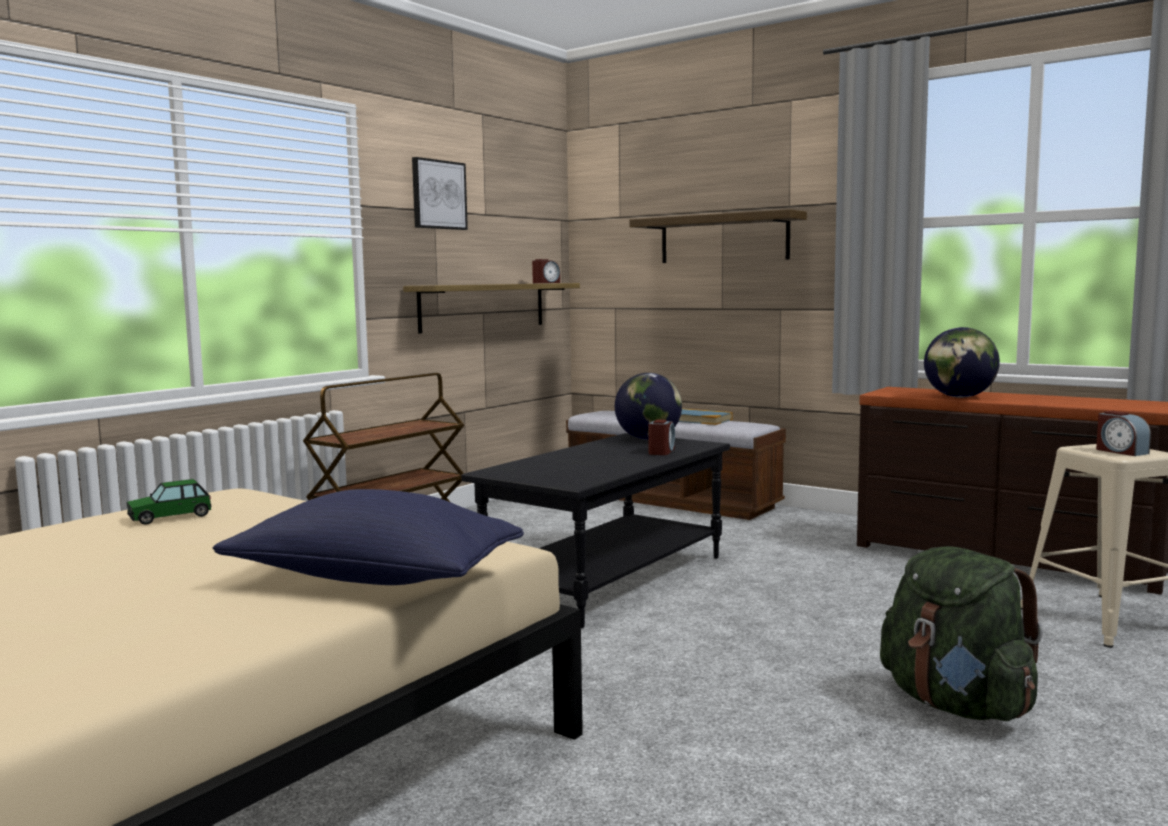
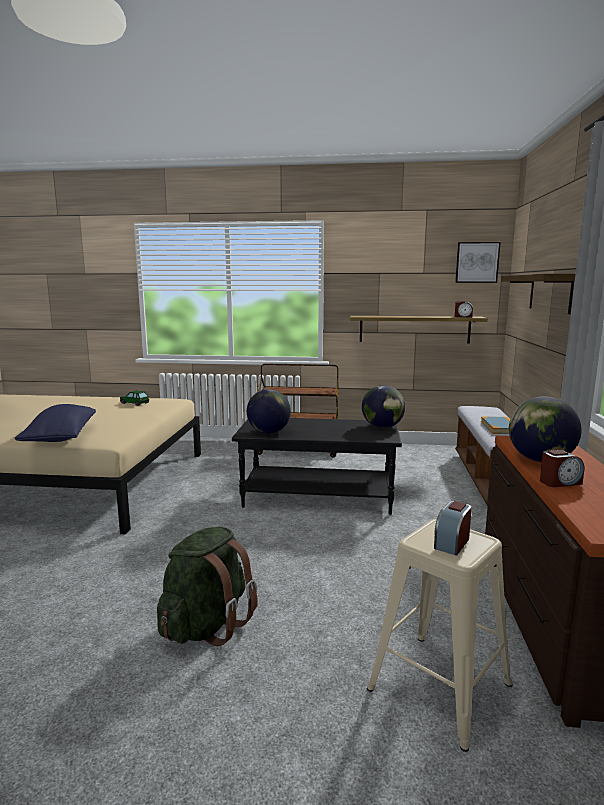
camera: 60 degrees right, 5 degrees up
(438, 194) = (381, 263): picture -> picture (477, 262)
(587, 475) = (269, 432): none -> globe
(661, 452) = (348, 434): alarm clock -> alarm clock (560, 482)

